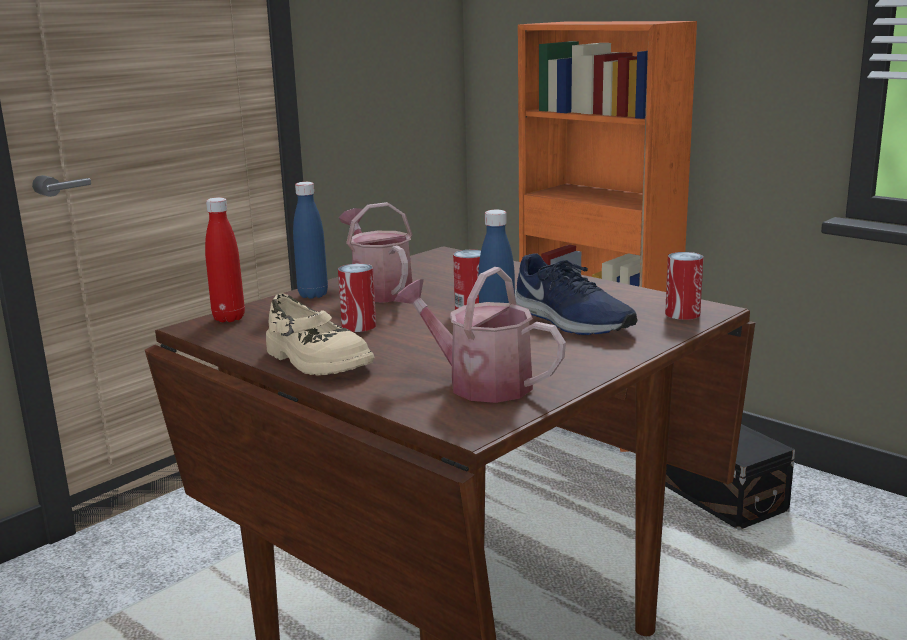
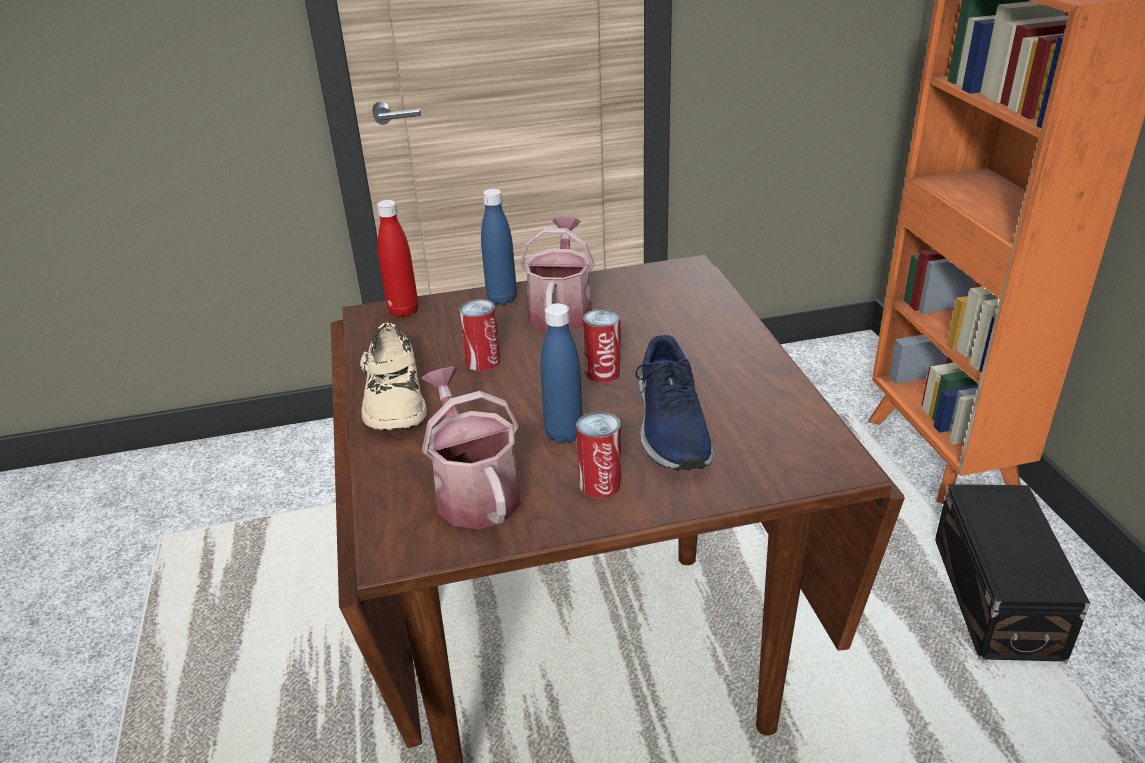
camera: 35 degrees right, 15 degrees up
(682, 314) = (800, 462): can -> can (600, 484)

